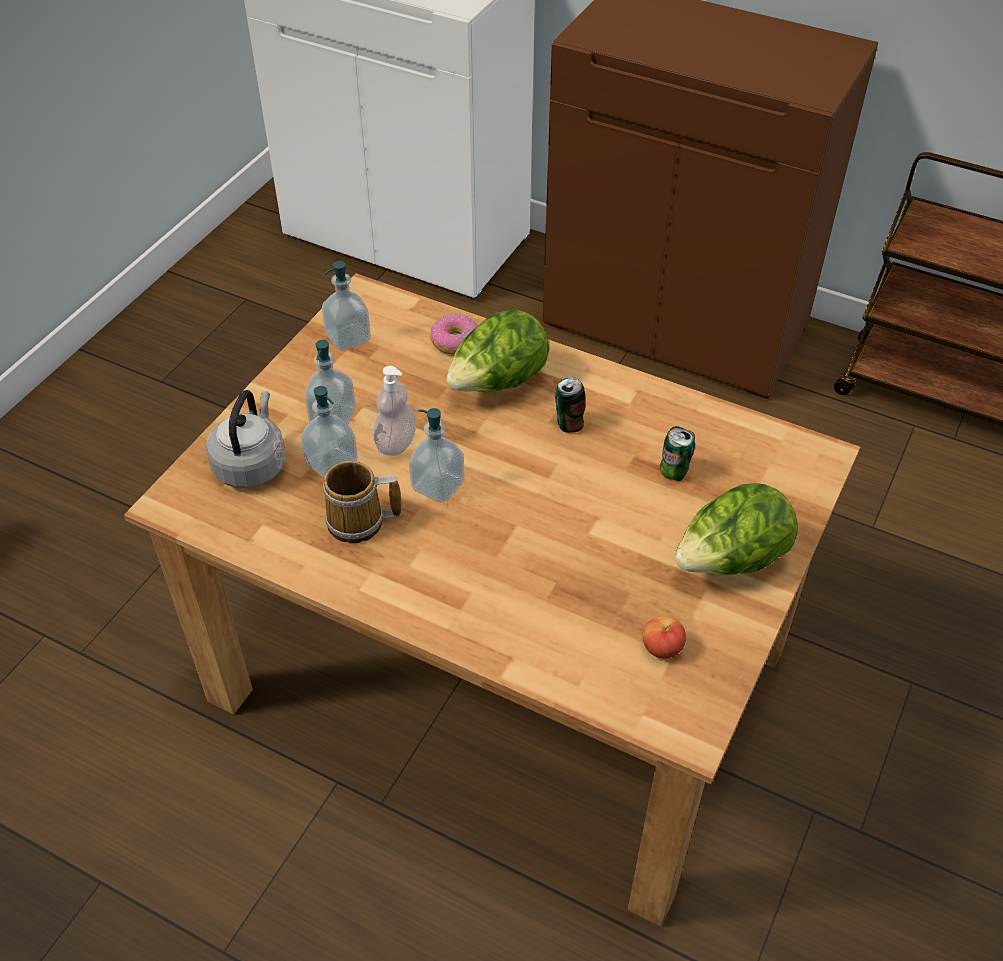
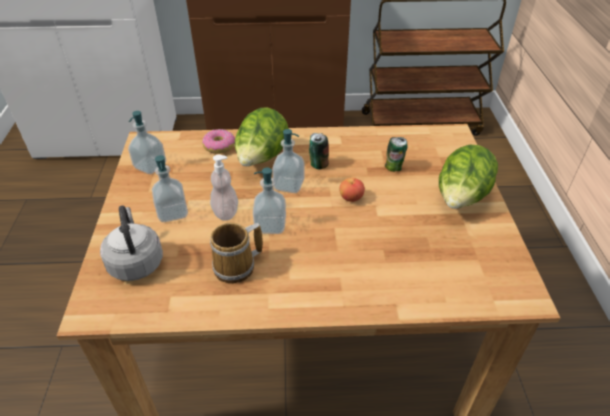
camera: 30 degrees left, 5 degrees down
(331, 463) = (192, 239): soap dispenser -> soap dispenser (289, 185)
(662, 648) = (469, 258): apple -> apple (351, 197)

